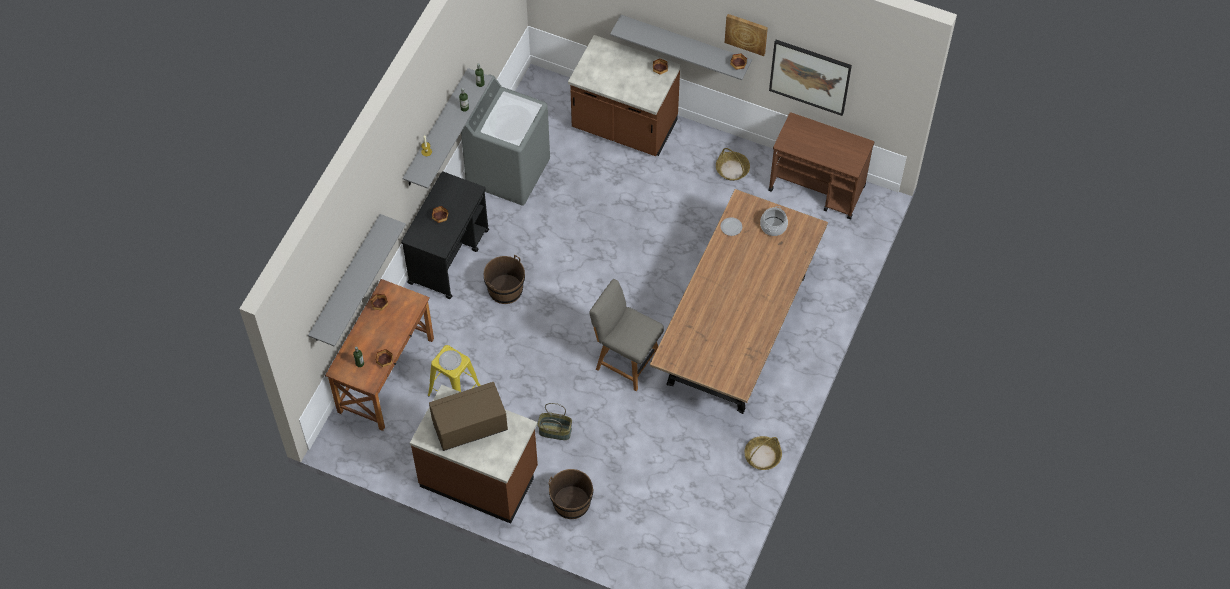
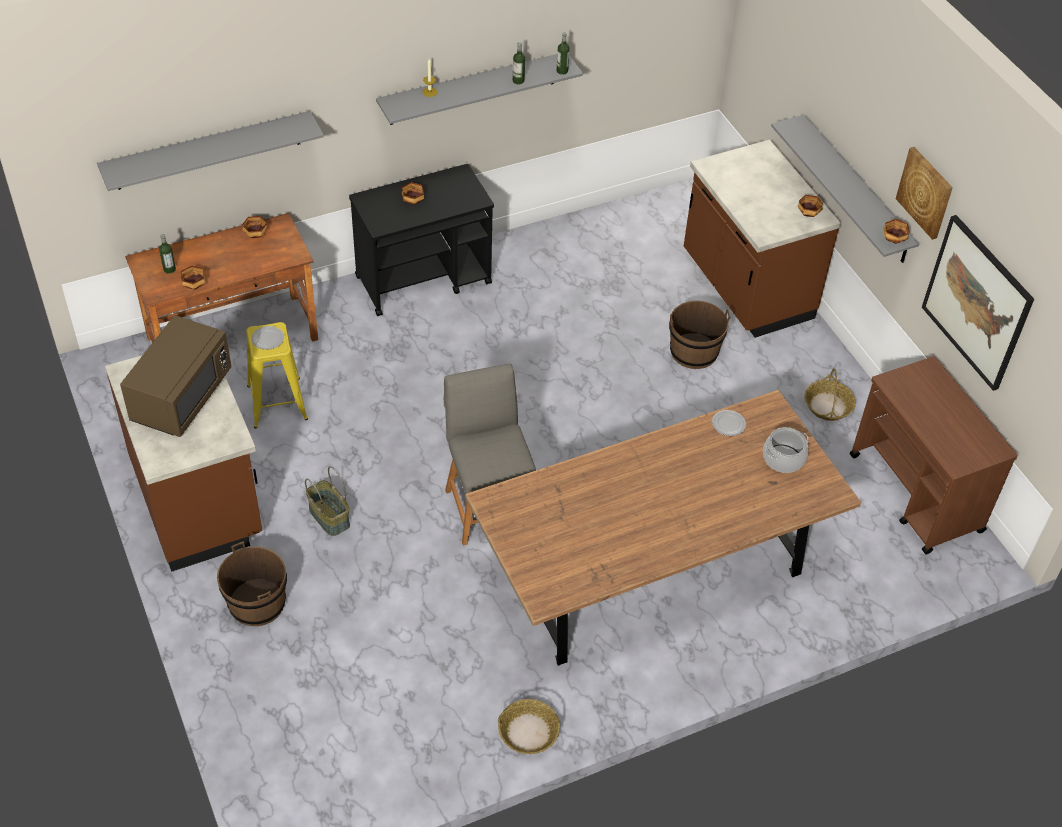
camera: 40 degrees right, 10 degrees down
(469, 426) = (181, 396): brown microwave -> brown microwave turned 90 degrees clockwise
(505, 289) = (443, 347): brown bucket -> brown bucket (693, 351)
(508, 172) = (573, 248): grey washing machine -> none

